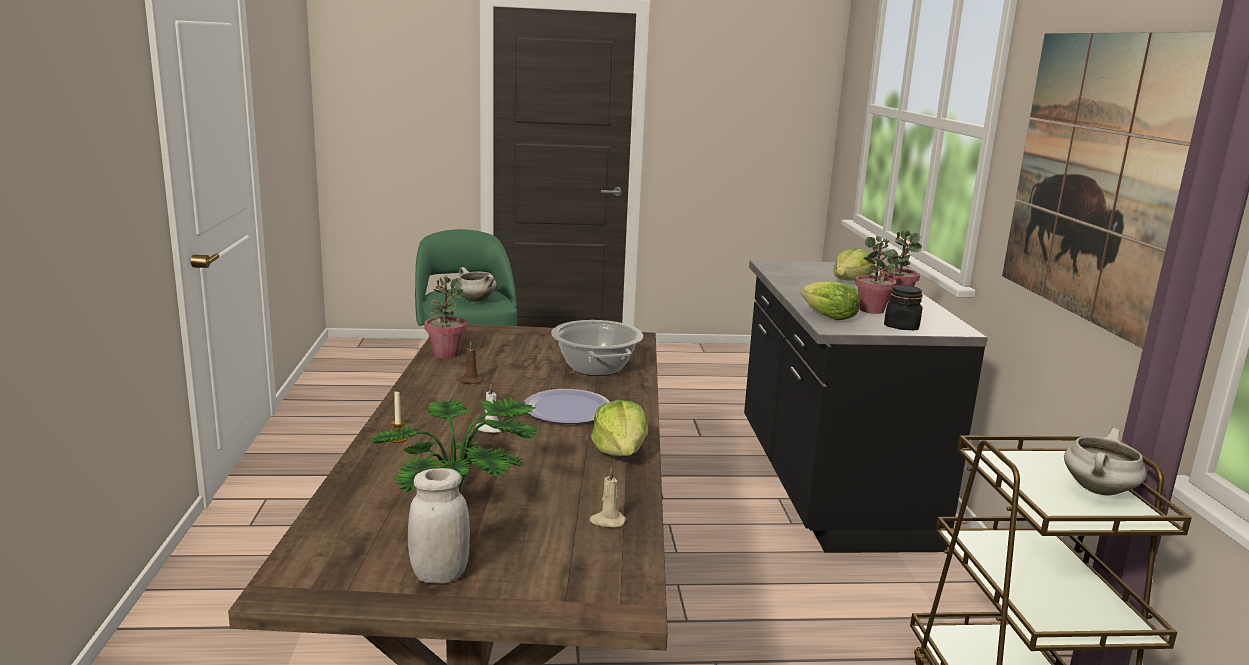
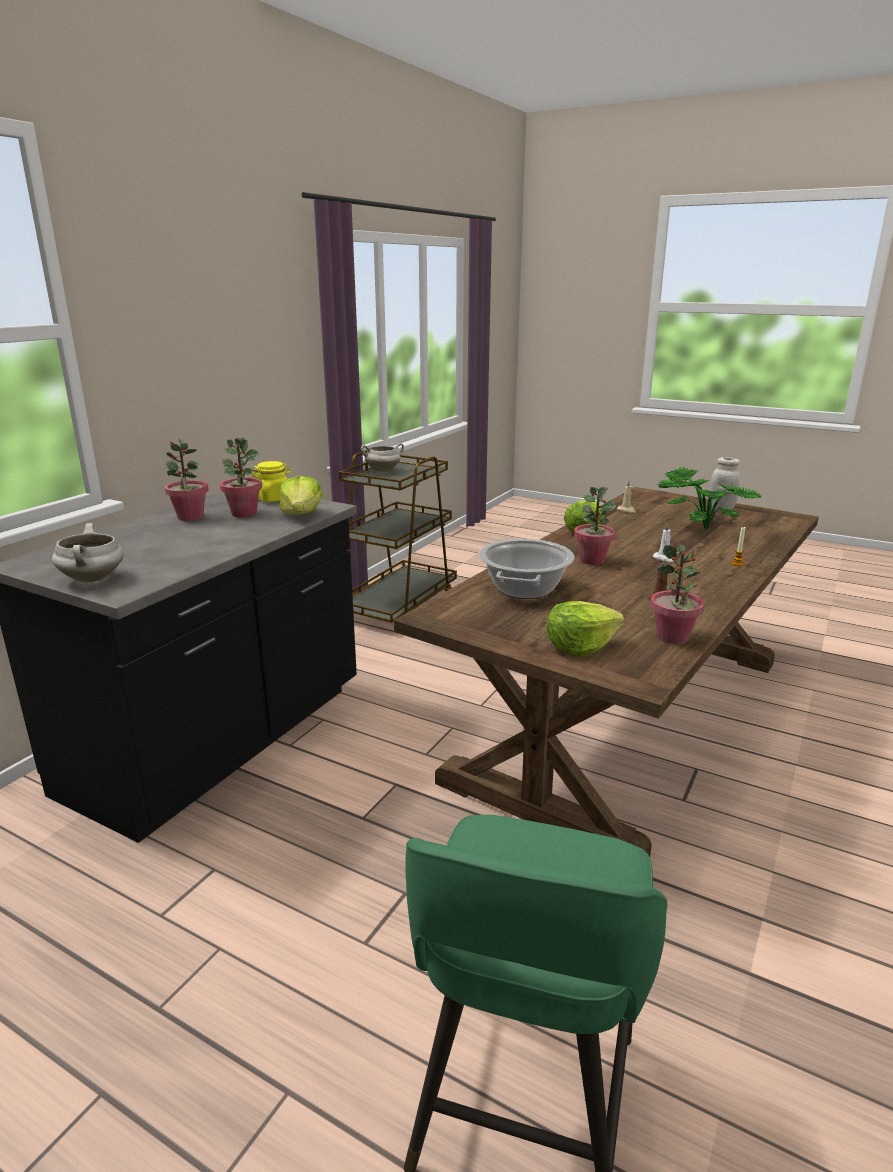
camera: 145 degrees left, 5 degrees up
(475, 300) = (533, 851): white cooking pot -> white cooking pot (93, 579)
(567, 409) = (592, 560): plate -> potted plant
(850, 281) = (136, 545): lettuce -> lettuce (580, 646)
(901, 327) = (273, 499): black jar -> yellow jar
(1096, 177) = (226, 334): picture -> none

